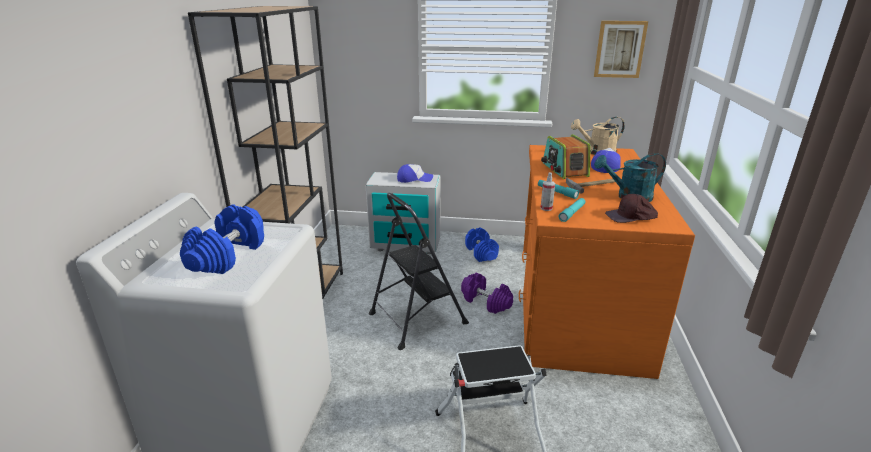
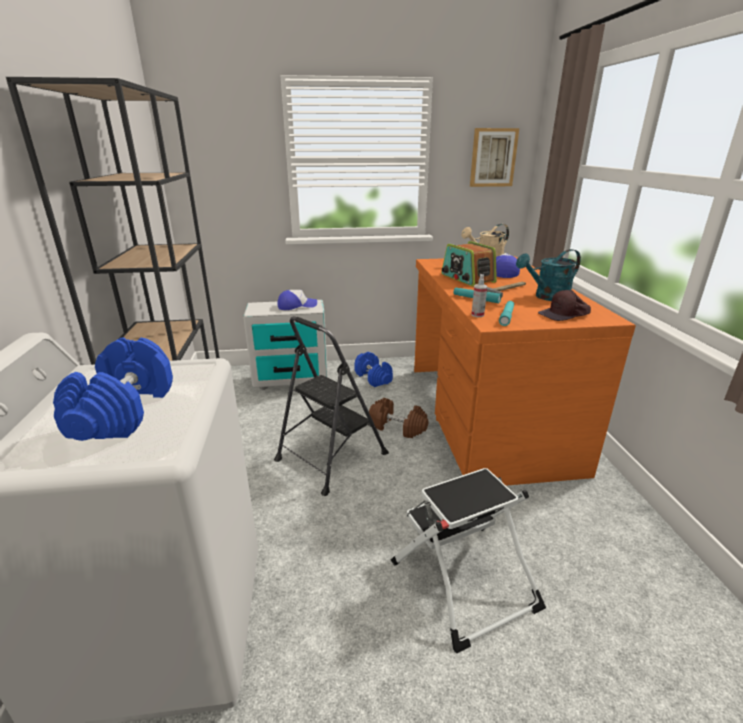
camera: 15 degrees left, 0 degrees up
(485, 302) = (397, 427): purple dumbbell -> brown dumbbell

